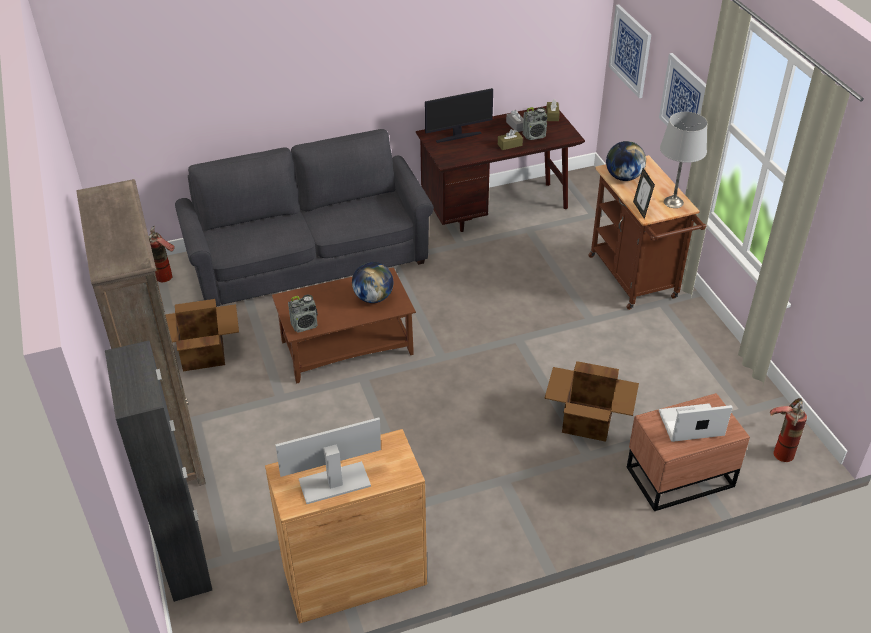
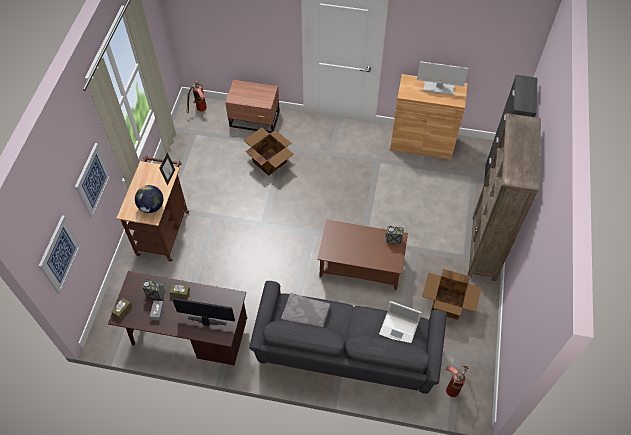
camera: 150 degrees left, 15 degrees up
(366, 214) = (305, 315): none -> grey pillow
(373, 298) = (343, 240): globe -> none
(673, 202) = (146, 173): grey table lamp -> none
(689, 424) = (251, 94): laptop -> laptop (399, 329)

